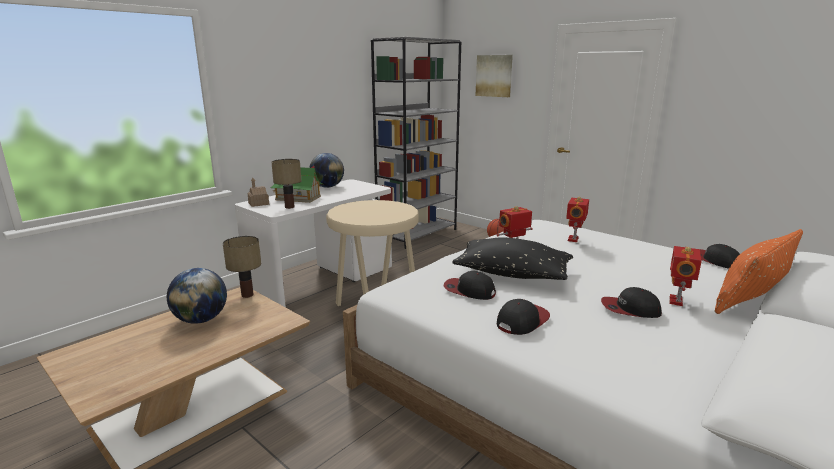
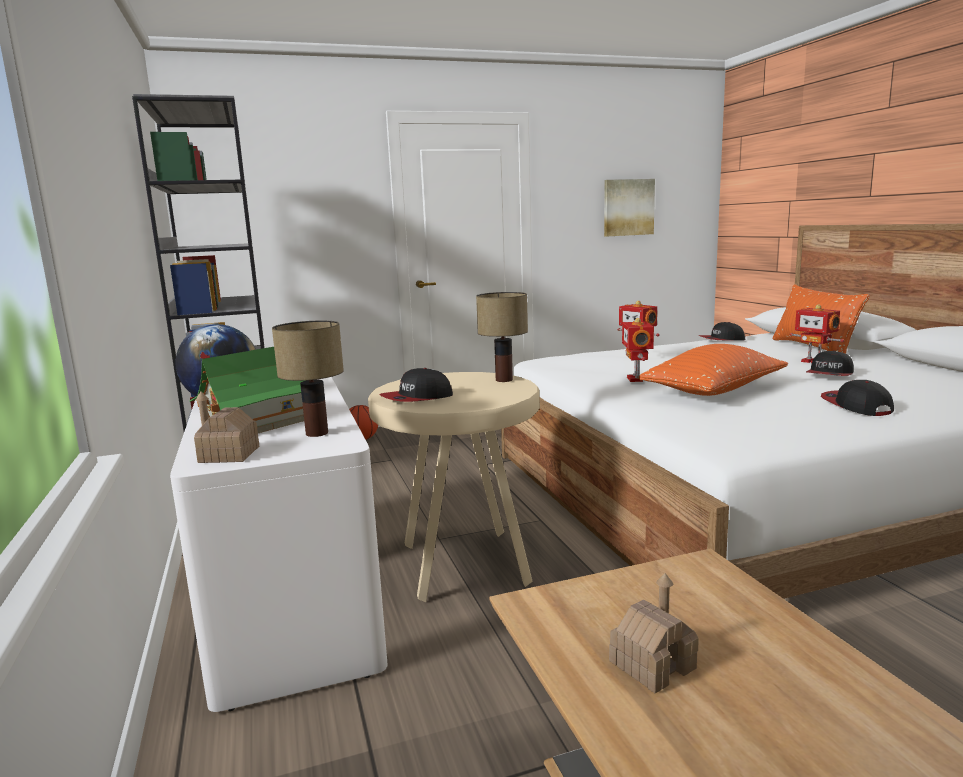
camera: 60 degrees left, 5 degrees down
(201, 320) = (652, 665): globe -> toy house
(246, 295) = (549, 597): table lamp -> table lamp (503, 380)
(469, 291) = (759, 412): cap -> cap (417, 398)
(494, 76) = (287, 186): picture -> picture (628, 207)
(512, 274) = (713, 391): black pillow -> orange pillow

